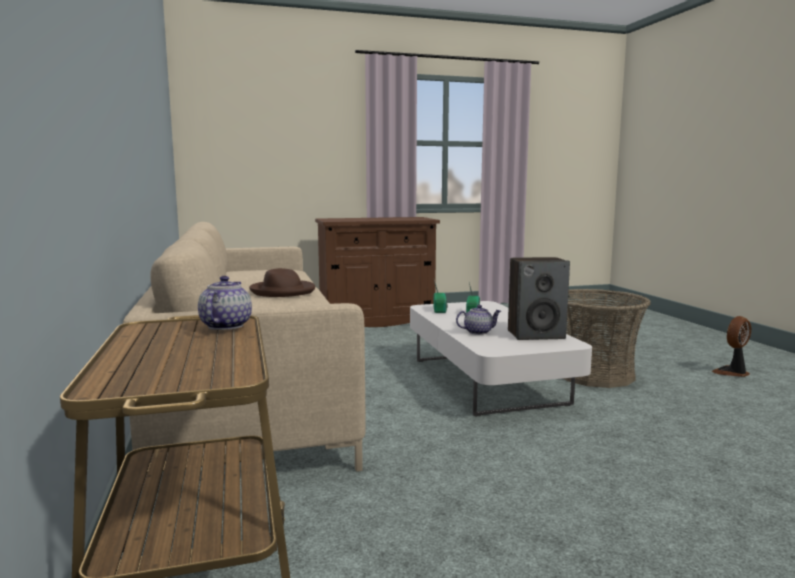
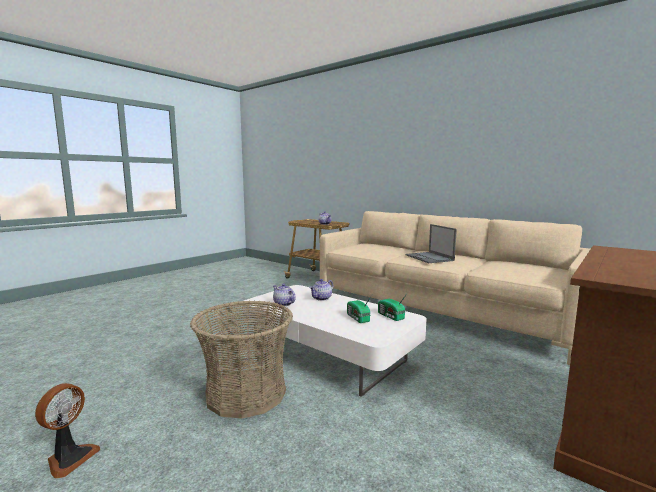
camera: 145 degrees right, 0 degrees up
(282, 291) = (429, 258): brown hat -> laptop
(536, 335) = (283, 304): speaker -> teapot

